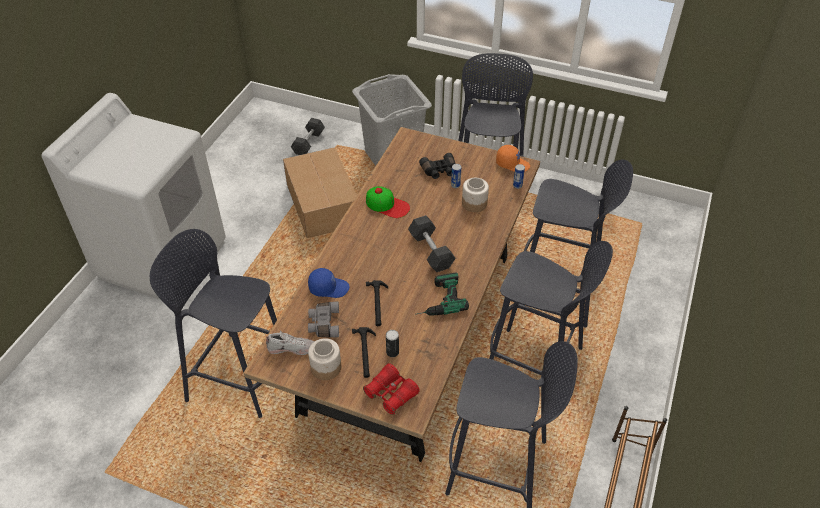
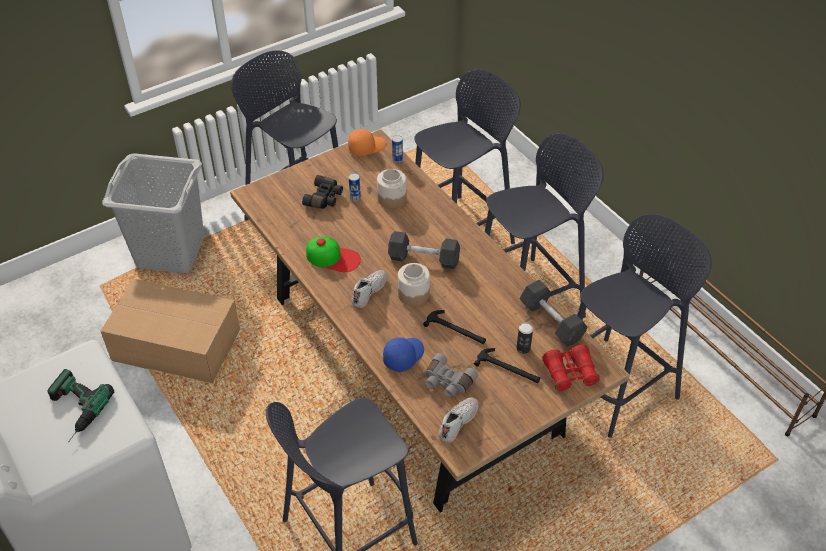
camera: 55 degrees left, 0 degrees up
(308, 143) = (67, 308): grey dumbbell -> grey dumbbell (551, 321)
(326, 367) = (503, 406): jar -> jar (413, 294)
(373, 239) = (368, 291): none -> white shoe
(387, 205) = (333, 257): cap -> cap turned 45 degrees clockwise
(437, 299) = (487, 285): power drill -> power drill (72, 411)

